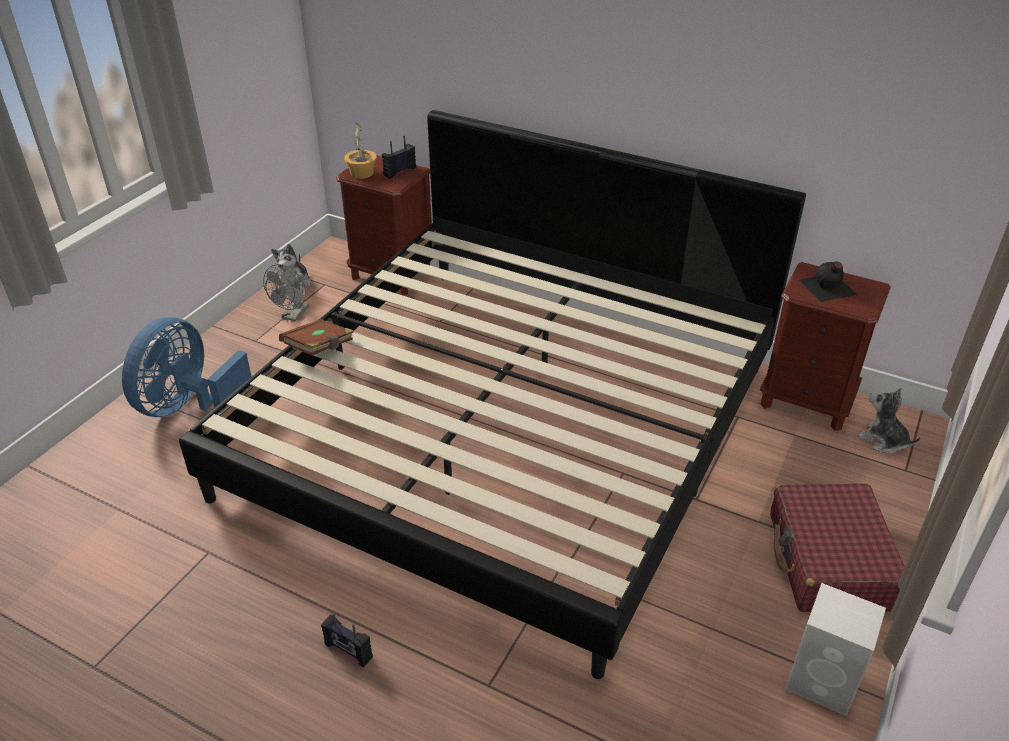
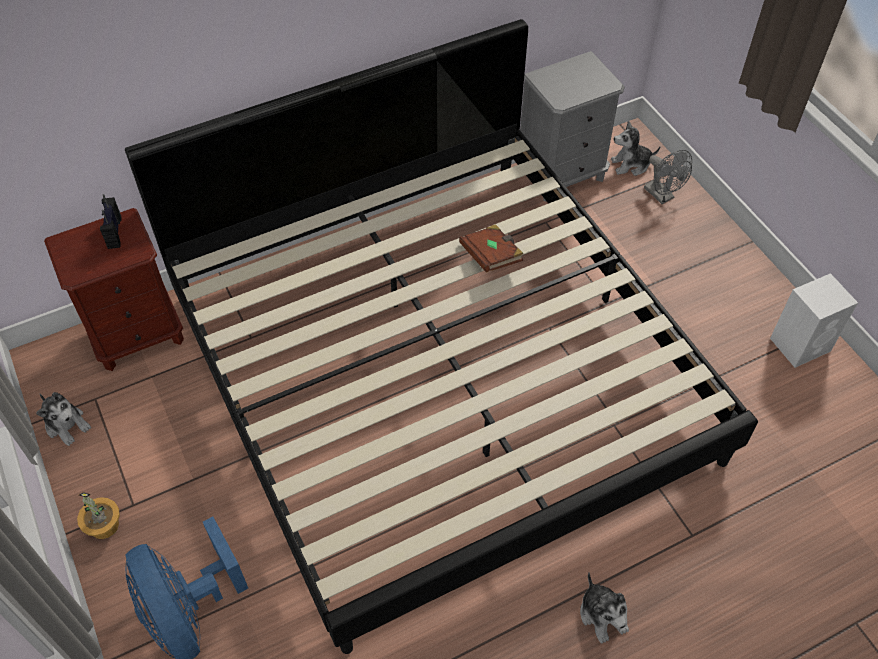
camera: 55 degrees left, 15 degrees up
(293, 315) = (122, 451): grey fan -> grey fan (662, 196)
(320, 348) = (289, 448): brown book -> brown book (491, 257)
(348, 651) = (603, 615): radio -> plush toy
(361, 173) = (83, 264): potted plant -> potted plant (104, 526)
(806, 401) = (562, 174): brown nightstand -> grey nightstand
(827, 287) = (568, 83): black bottle -> none
(830, 561) = (713, 272): red suitcase -> none

